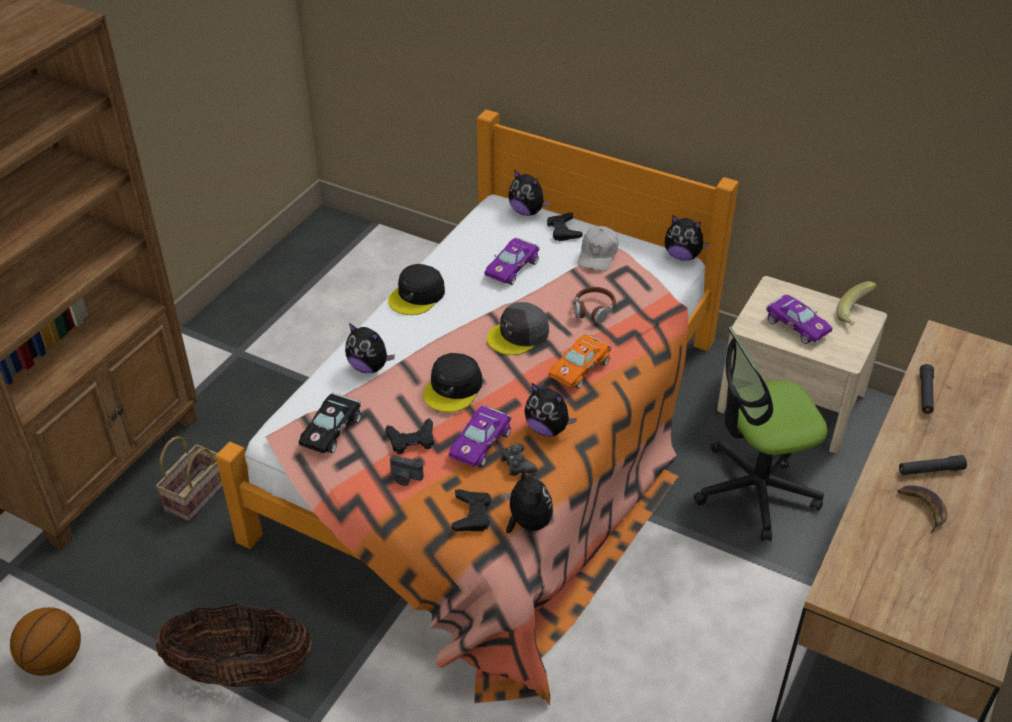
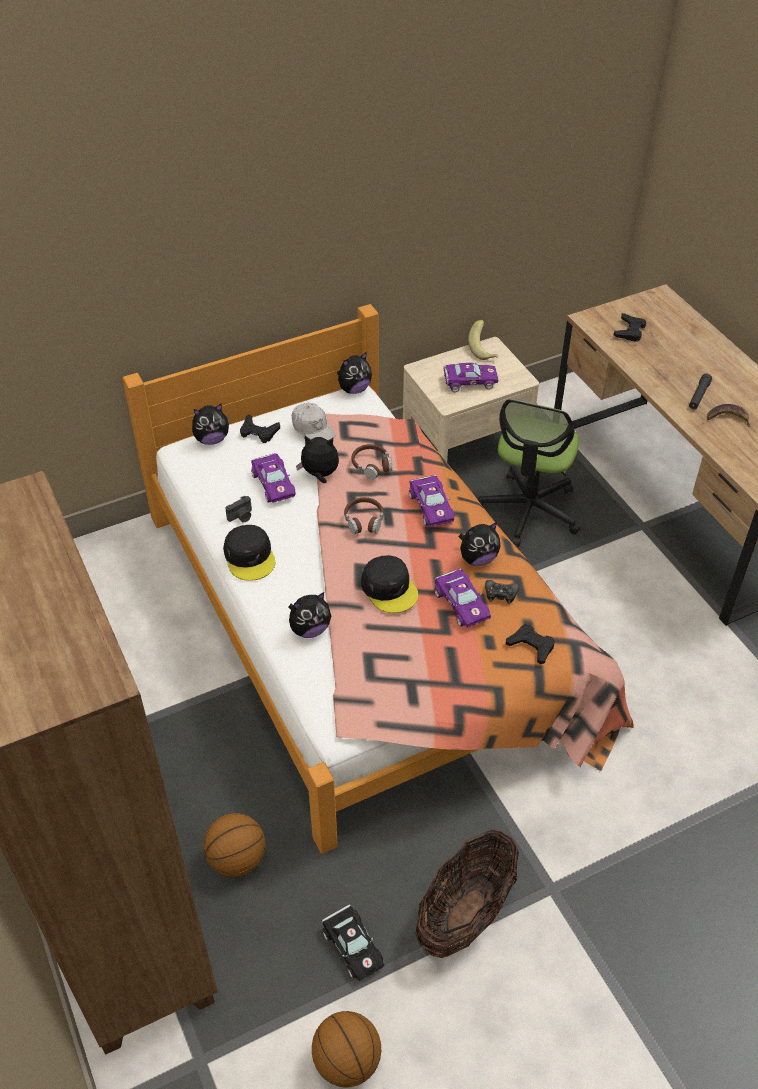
camera: 55 degrees left, 5 degrees up
(196, 494) = (236, 859): basket -> basketball
(332, 429) = (369, 687): black toy car -> black toy car (352, 945)
(405, 478) = (462, 667): camera -> camera (241, 517)
(411, 440) = (423, 643): black game controller -> black game controller (629, 331)
(518, 335) = (364, 520): grey cap -> brown headphones
(527, 523) = (562, 619): plush toy -> plush toy (320, 475)
(580, 367) = (431, 506): orange toy car -> purple toy car
(925, 394) = (633, 357): black flashlight -> none

